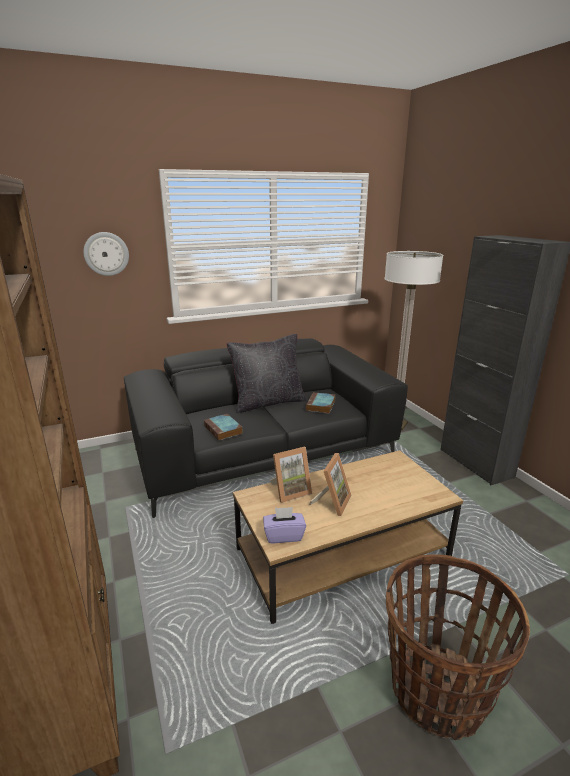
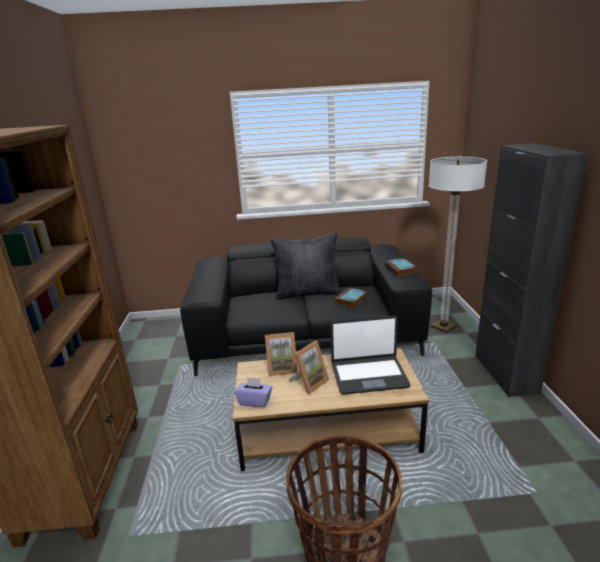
camera: 20 degrees right, 0 degrees up
(106, 254) = (188, 162): wall clock -> none
(223, 430) = (256, 312): book -> book (400, 270)
(388, 484) = (369, 375): none -> laptop

